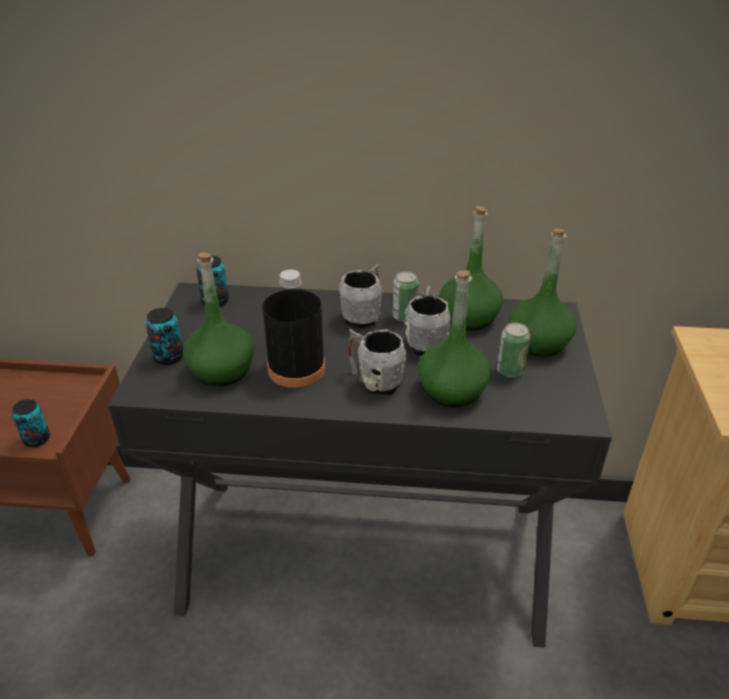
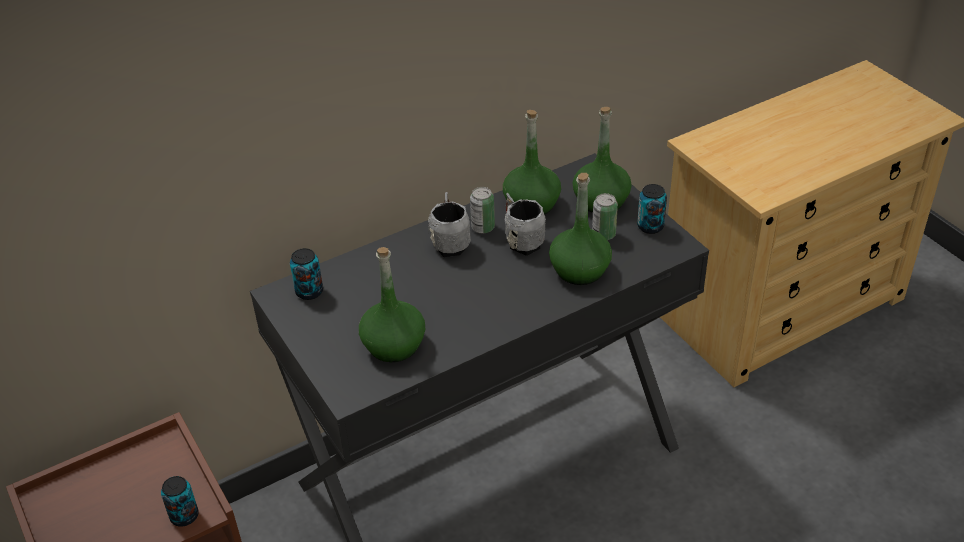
camera: 35 degrees left, 5 degrees up
(168, 357) = (335, 358): can -> can (650, 226)
(296, 369) = (450, 313): black bottle -> none
(375, 381) = (519, 291): grey mug -> none

